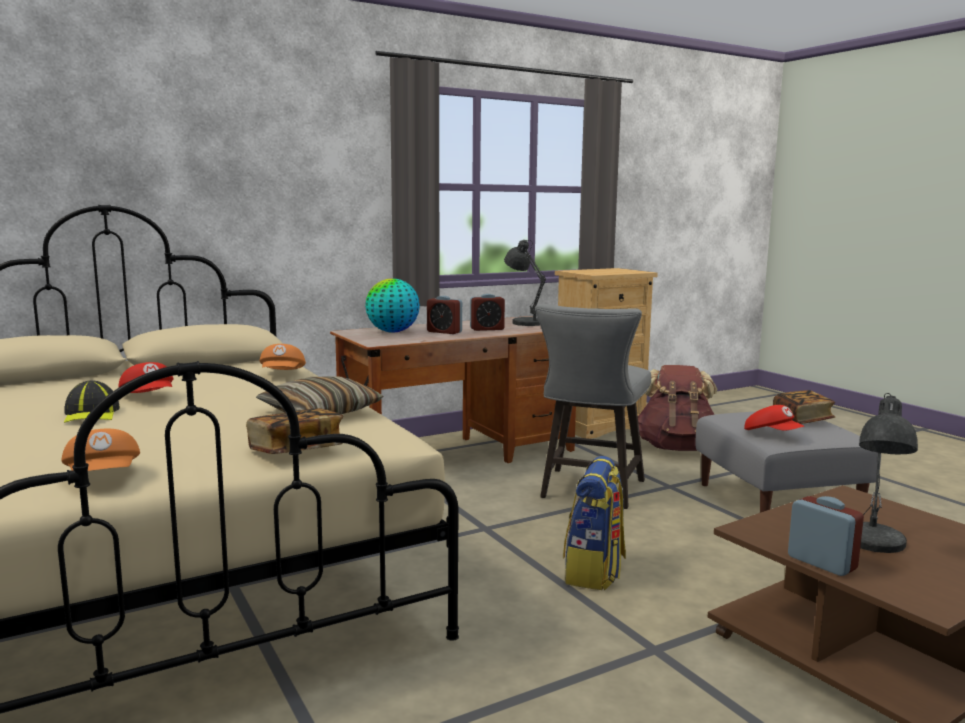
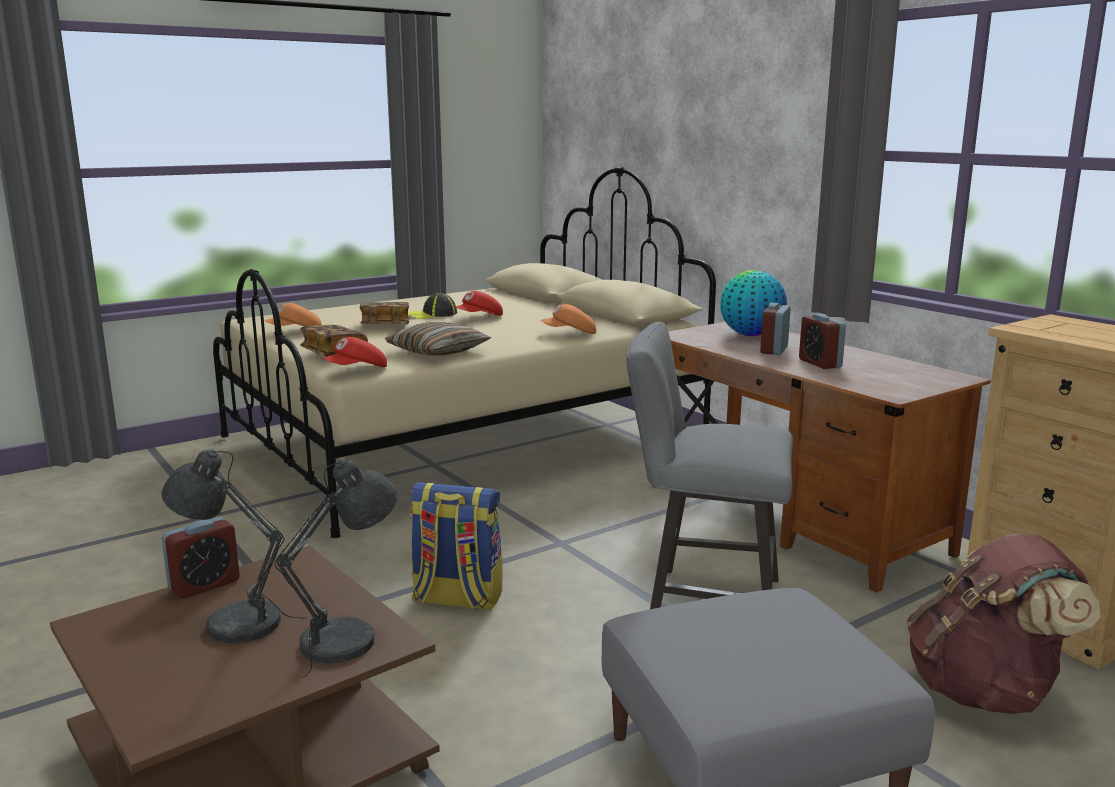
camera: 85 degrees right, 5 degrees up
(525, 323) = (904, 377): grey table lamp -> grey table lamp (347, 640)
(772, 434) = (682, 624): red cap -> red cap (357, 371)
(802, 419) = (811, 671): book -> book (385, 326)

